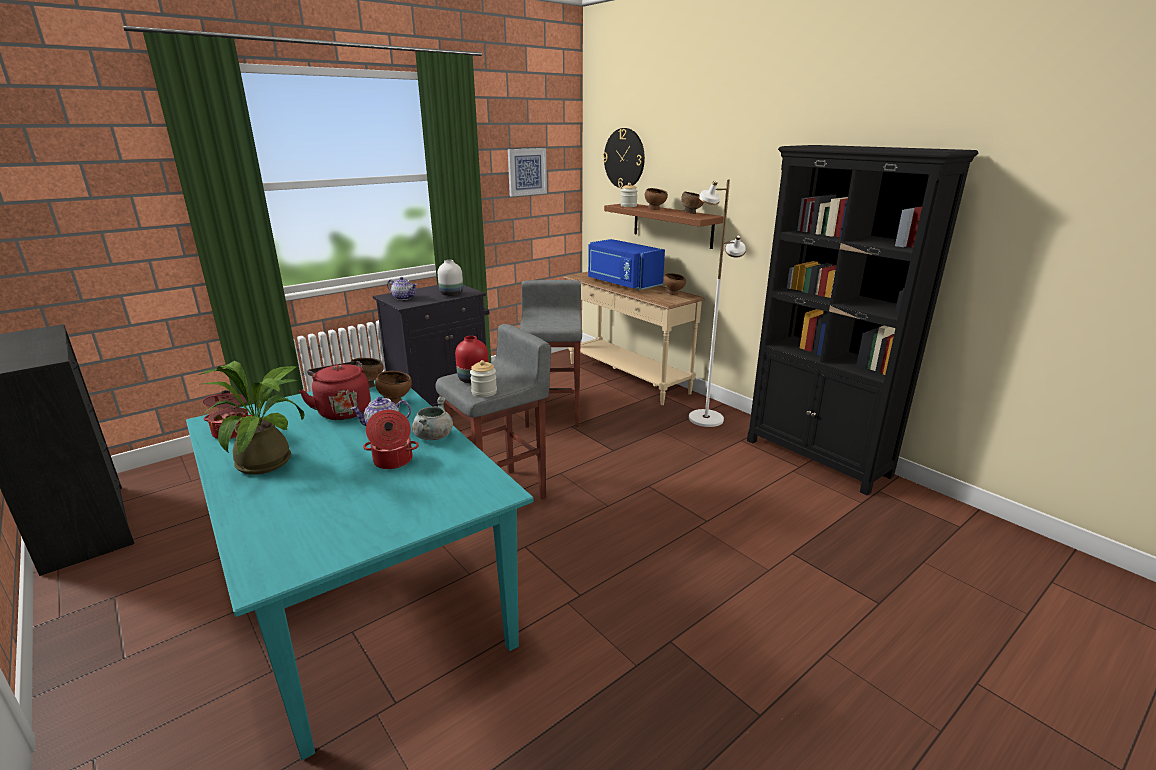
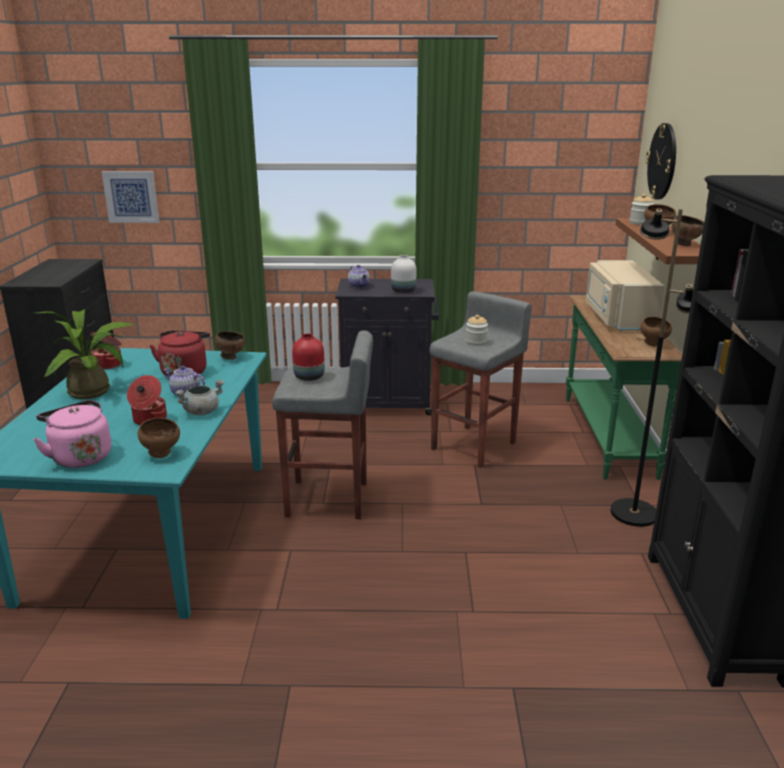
camera: 40 degrees right, 0 degrees up
(384, 520) = (80, 456): none -> pink kettle
(395, 402) = (225, 376): brown bowl -> brown bowl (162, 454)
(484, 392) = (297, 390): jar -> jar (476, 342)
(526, 172) = (551, 167): picture -> picture (131, 196)
(622, 283) = (617, 318): blue microwave -> beige microwave
(626, 378) = (606, 436): beige console table -> green console table
(705, 418) = (634, 513): white floor lamp -> black floor lamp

